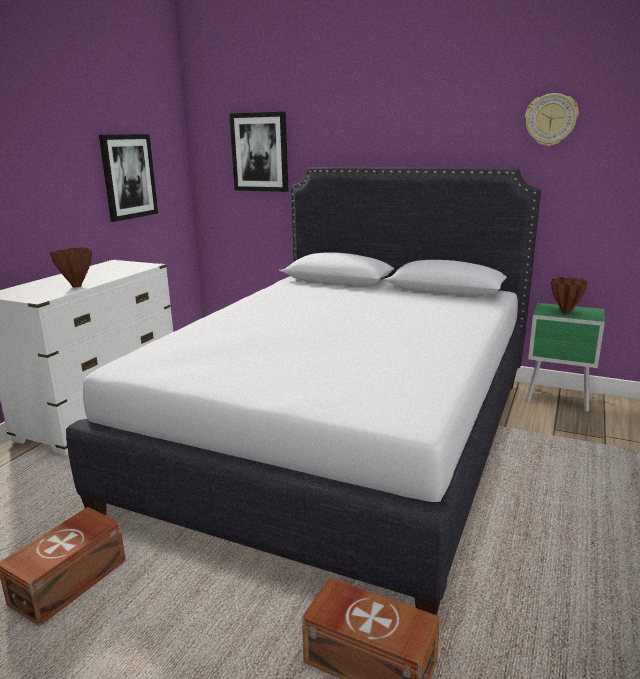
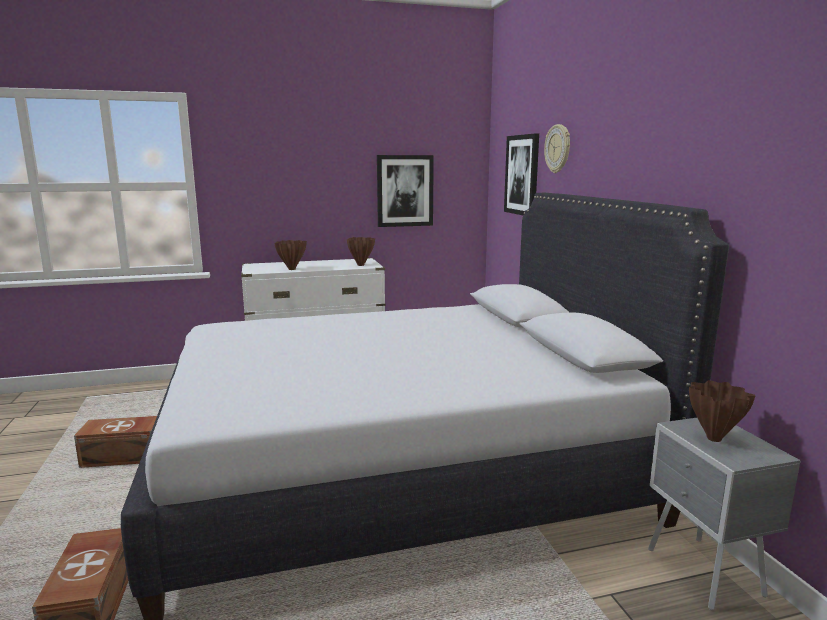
camera: 50 degrees right, 5 degrees down
(134, 267) = (361, 265): none -> brown vase
(551, 120) = (756, 139): wall clock -> wall clock (558, 149)
(559, 399) = (704, 574): green nightstand -> grey nightstand

